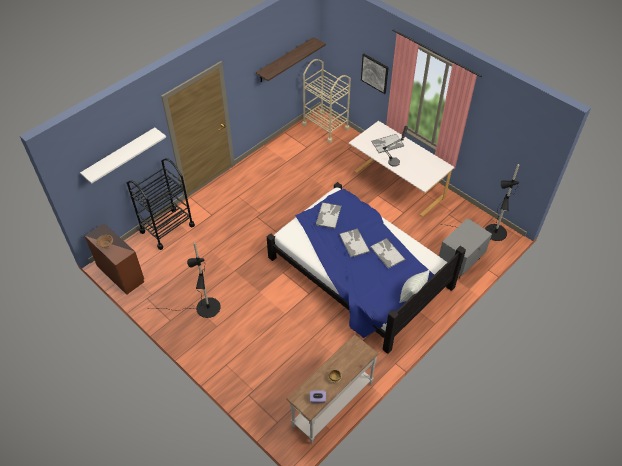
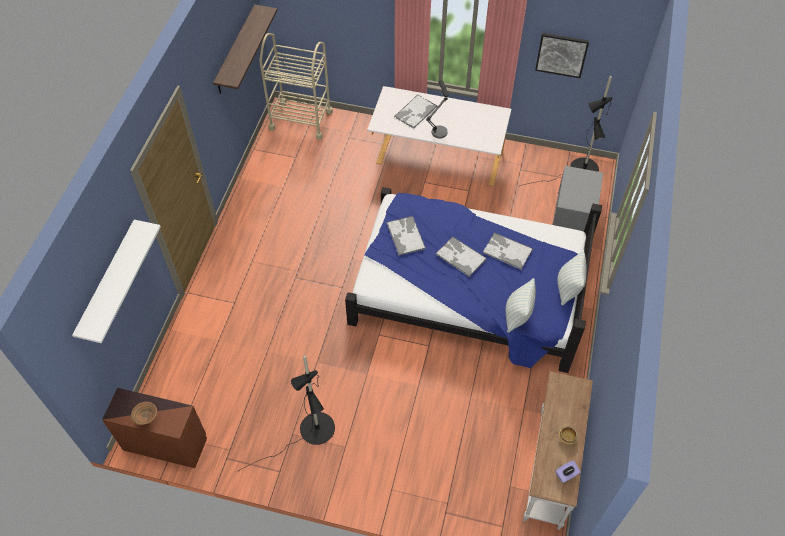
camera: 30 degrees left, 5 degrees up
(167, 228) = (186, 350): black cart -> none
(364, 295) = (517, 315): none -> pillow
(375, 73) = (362, 25): picture -> picture (561, 54)

